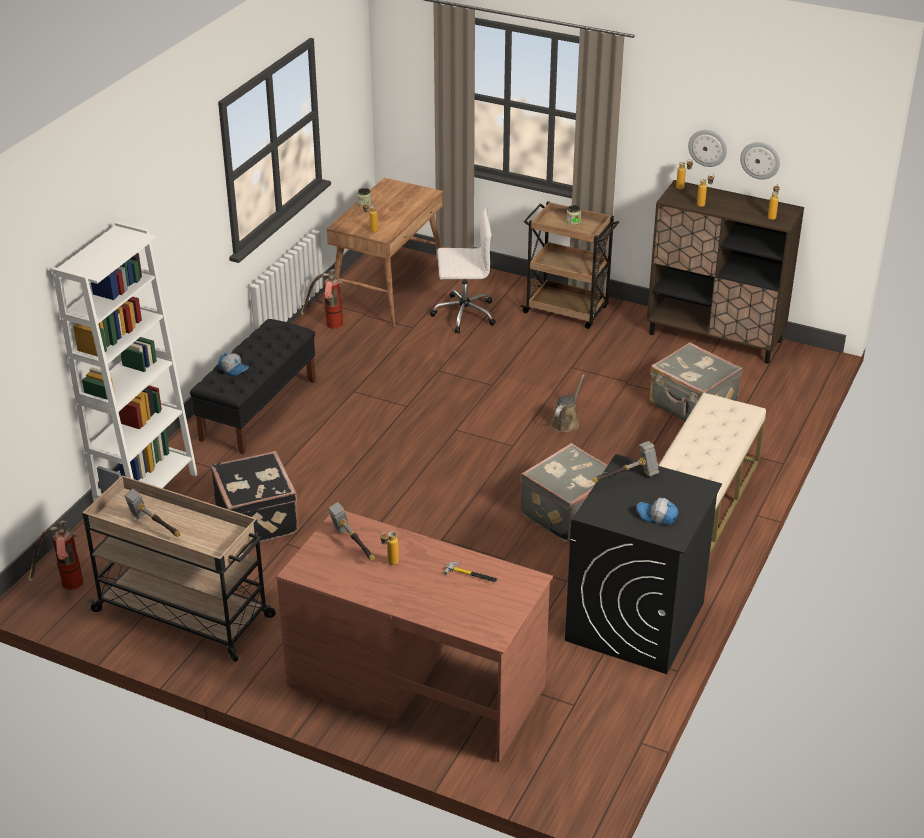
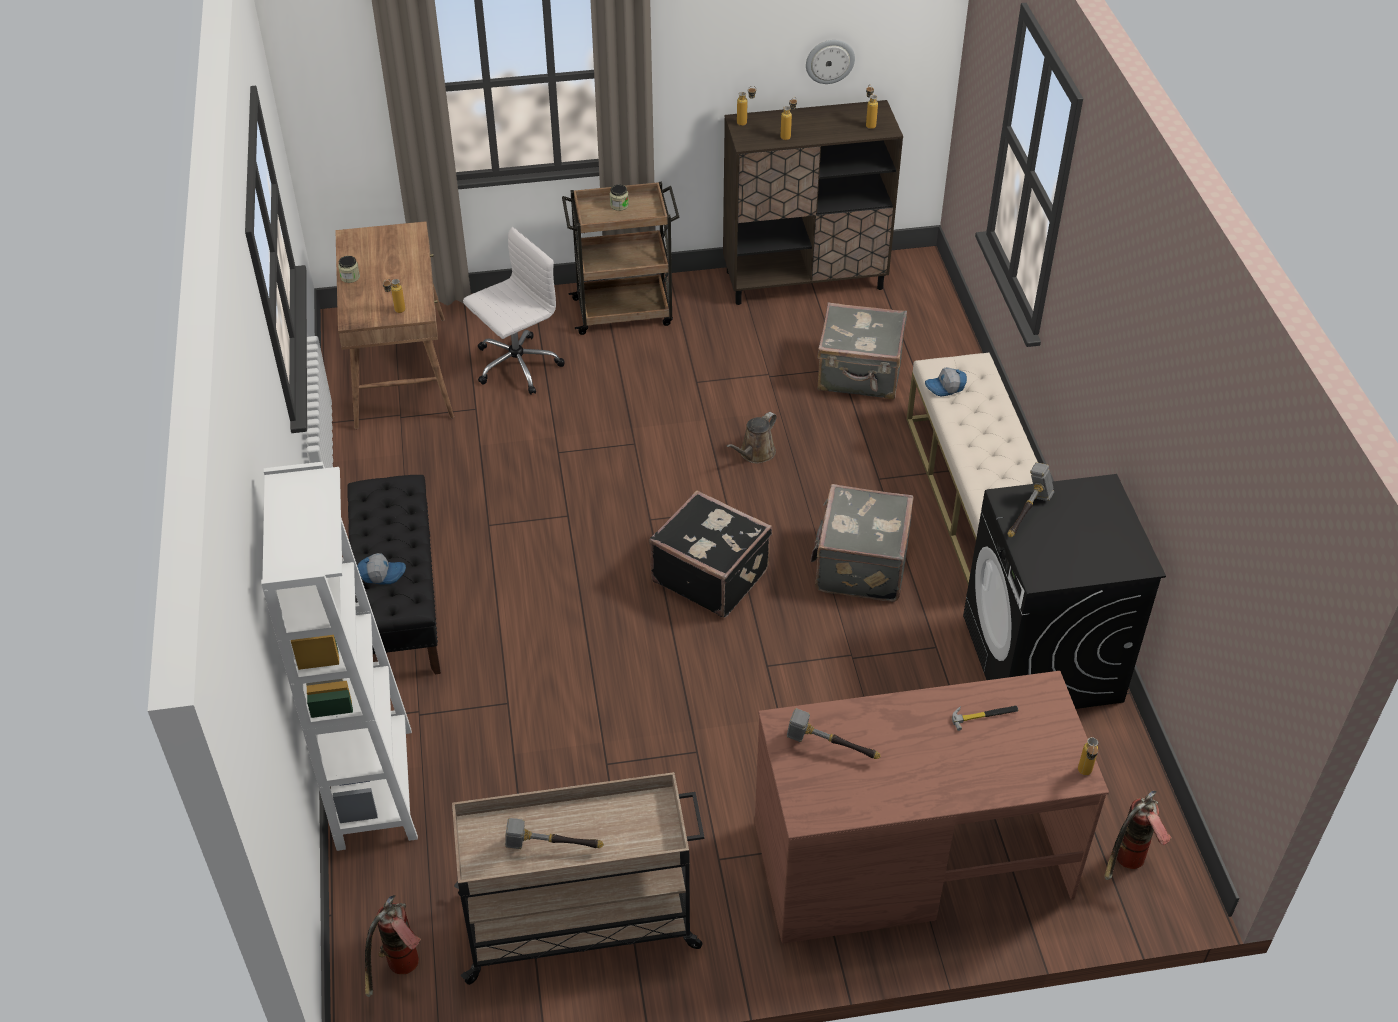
camera: 35 degrees left, 10 degrees up
(258, 518) = (542, 749): black suitcase -> black suitcase (710, 574)
(328, 326) = (373, 451): fire extinguisher -> fire extinguisher (1126, 866)
(389, 564) = (890, 750): bottle -> bottle (1084, 775)
(566, 422) = (755, 454): brown watering can -> brown watering can turned 135 degrees counterclockwise
(656, 516) = (1100, 546): cap -> cap (945, 387)
(708, 147) = (763, 64): wall clock -> none

